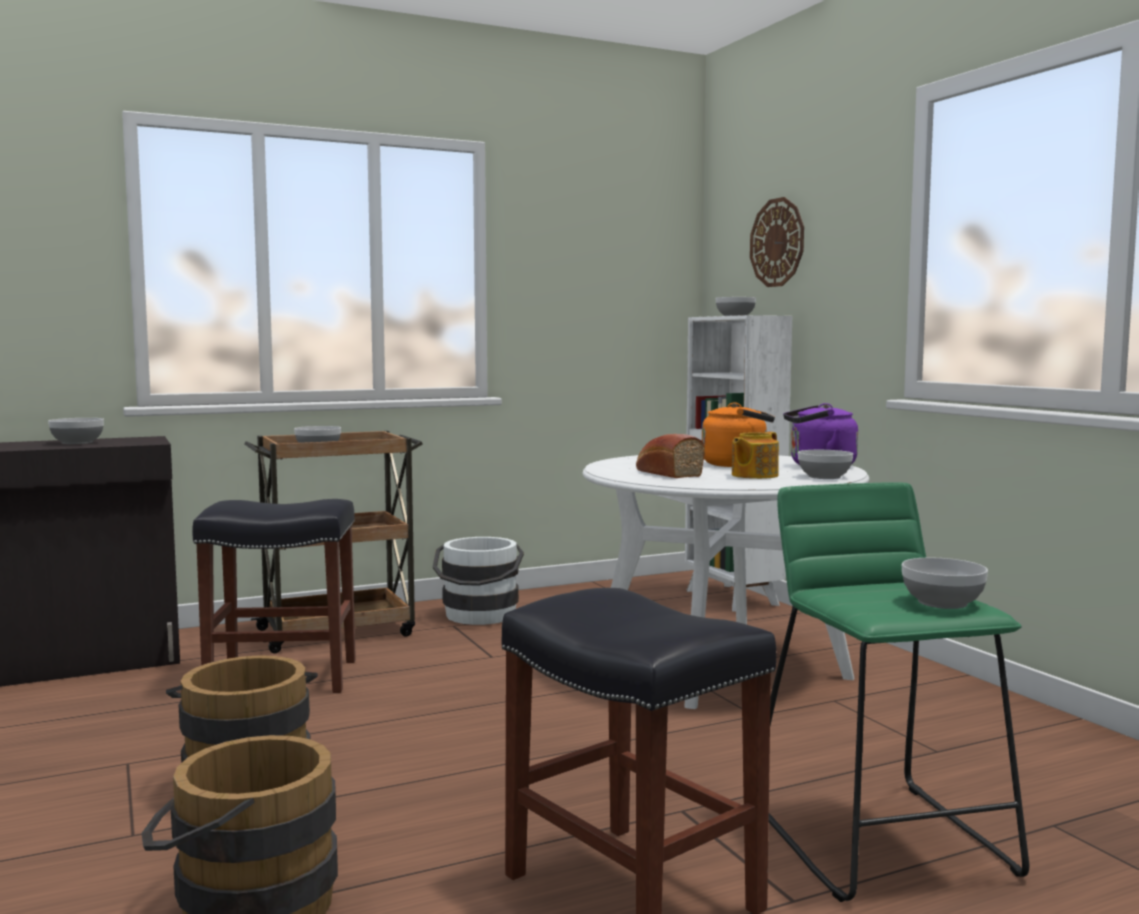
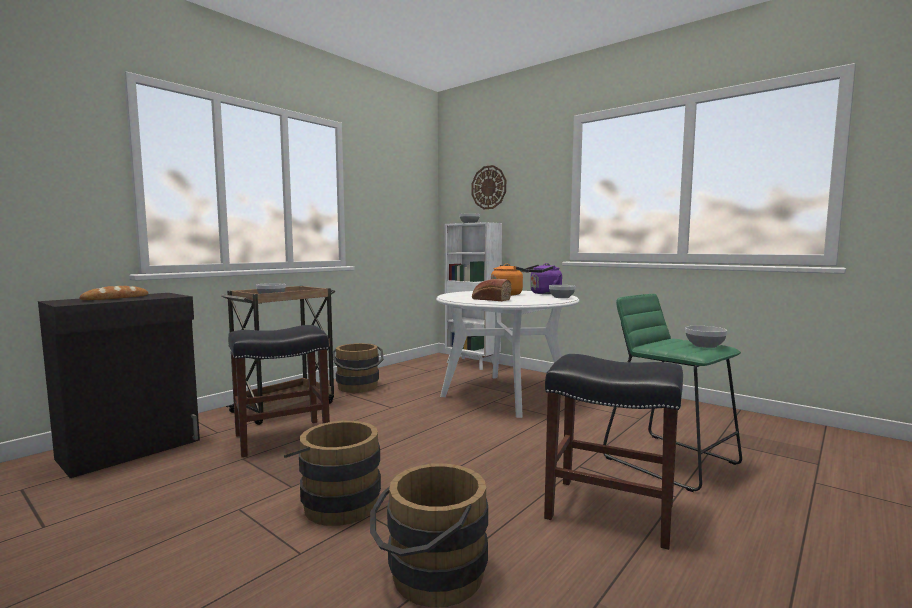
camera: 25 degrees left, 0 degrees up
(78, 442) = (115, 298): bowl -> bread
(479, 617) = (358, 388): white bucket -> brown bucket
(753, 475) = (531, 298): teapot -> none

